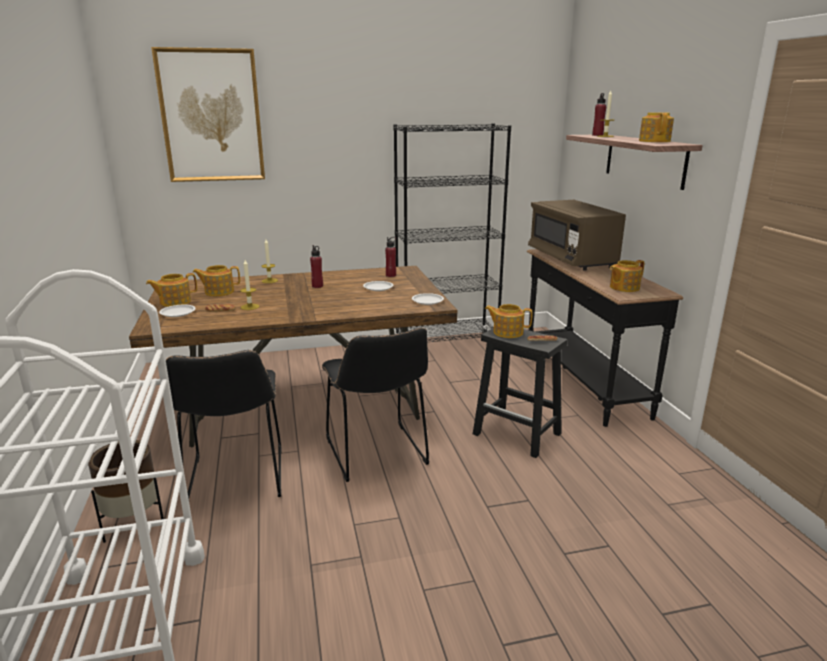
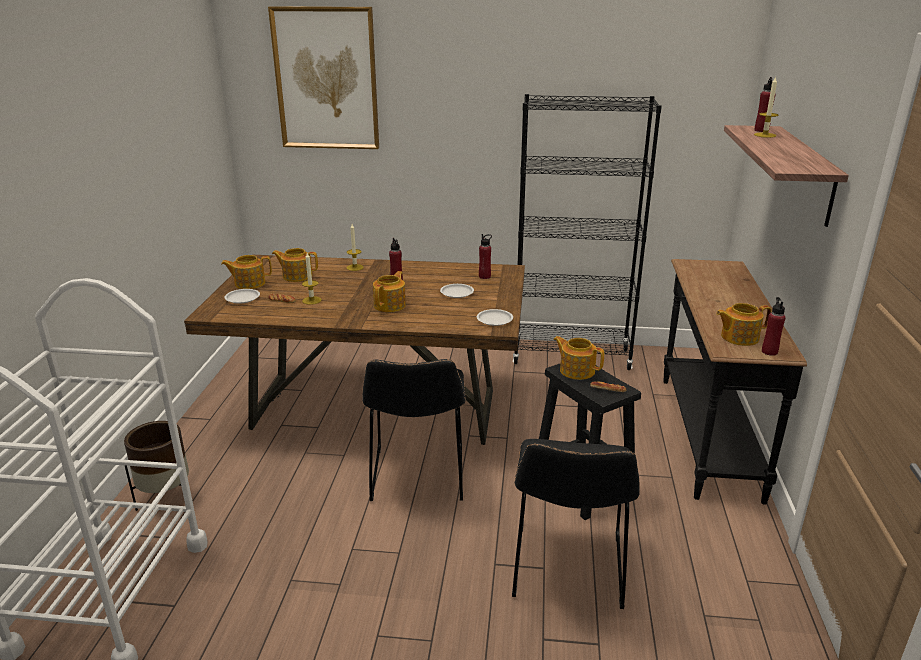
camera: 20 degrees right, 5 degrees up
(236, 480) = (271, 475): black chair -> black chair (568, 570)
(571, 259) = (714, 281): brown microwave -> none
(653, 293) = (769, 351): none -> red bottle
(654, 141) = (801, 157): teapot -> teapot (390, 305)

